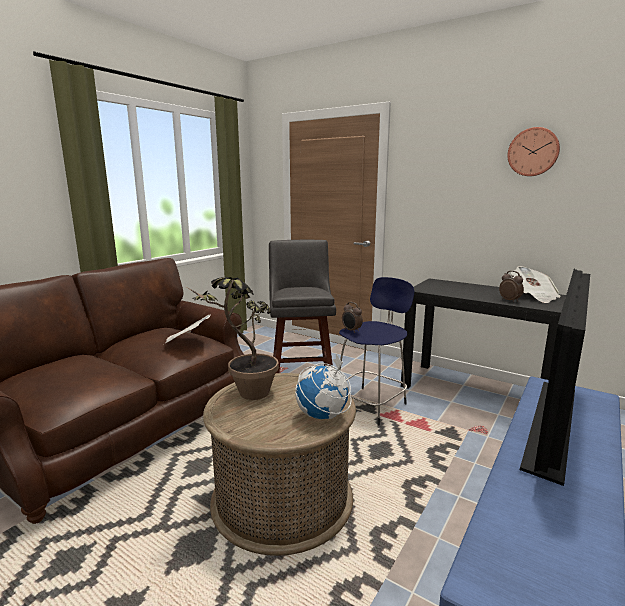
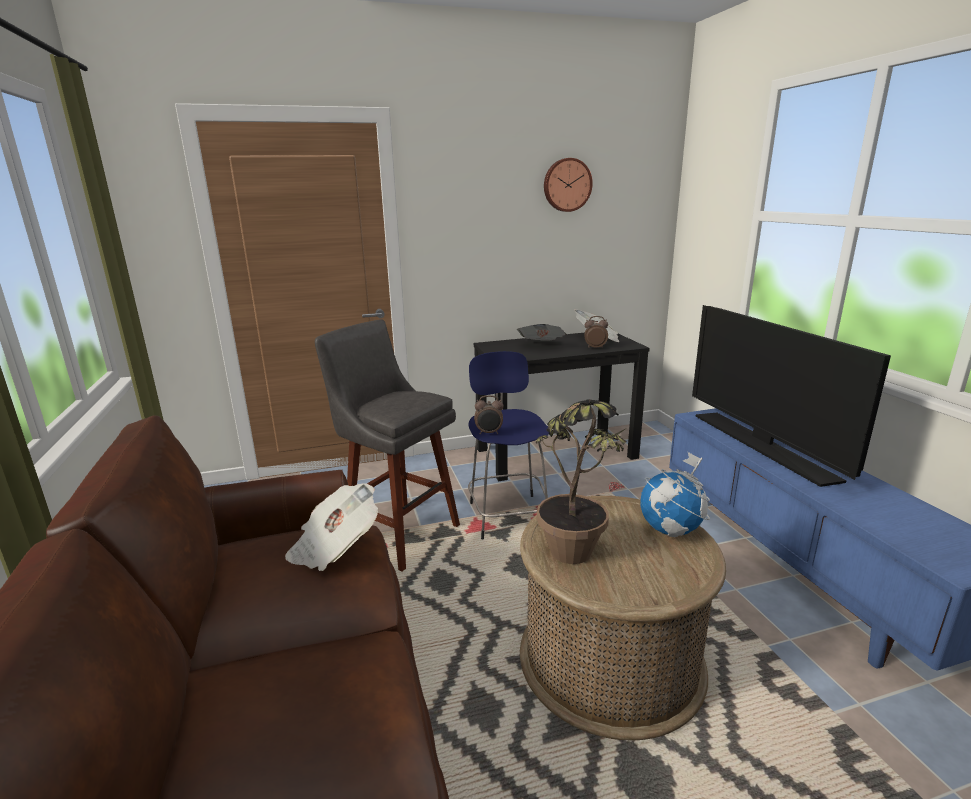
camera: 50 degrees left, 5 degrees up
(469, 290) = (541, 346): none -> newspaper

